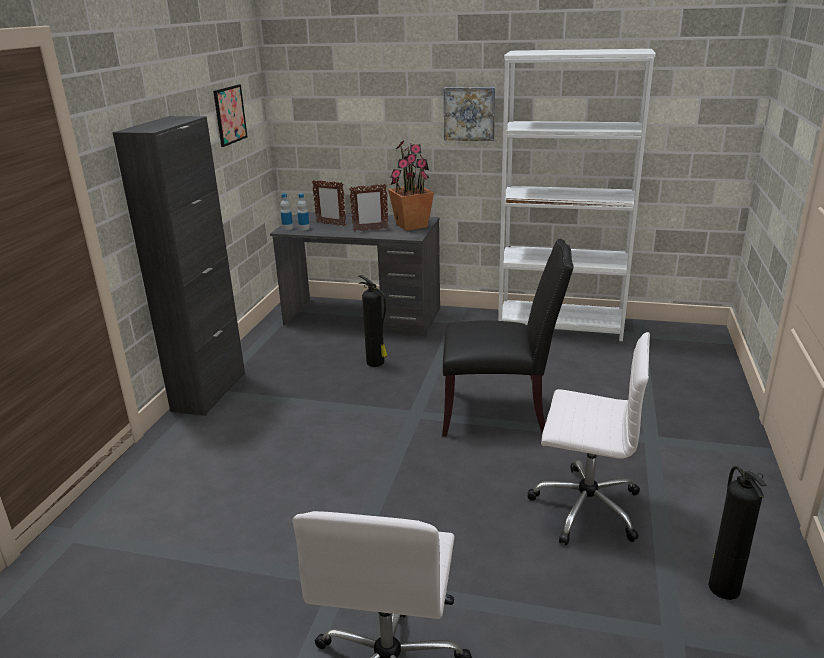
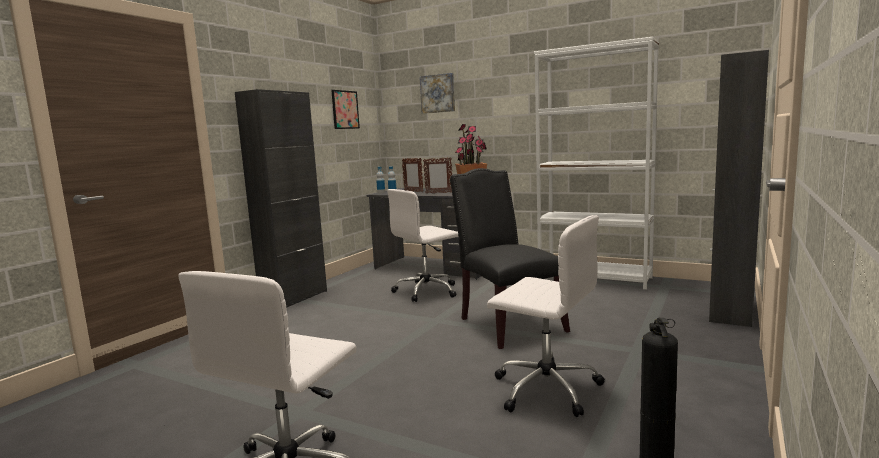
camera: 15 degrees right, 15 degrees down
(376, 363) = (427, 291): fire extinguisher -> white office chair
(469, 113) = (519, 107): picture -> picture (438, 93)
(499, 413) = (507, 324): black chair -> black chair turned 135 degrees counterclockwise
(717, 370) = (730, 311): none -> black cabinet

